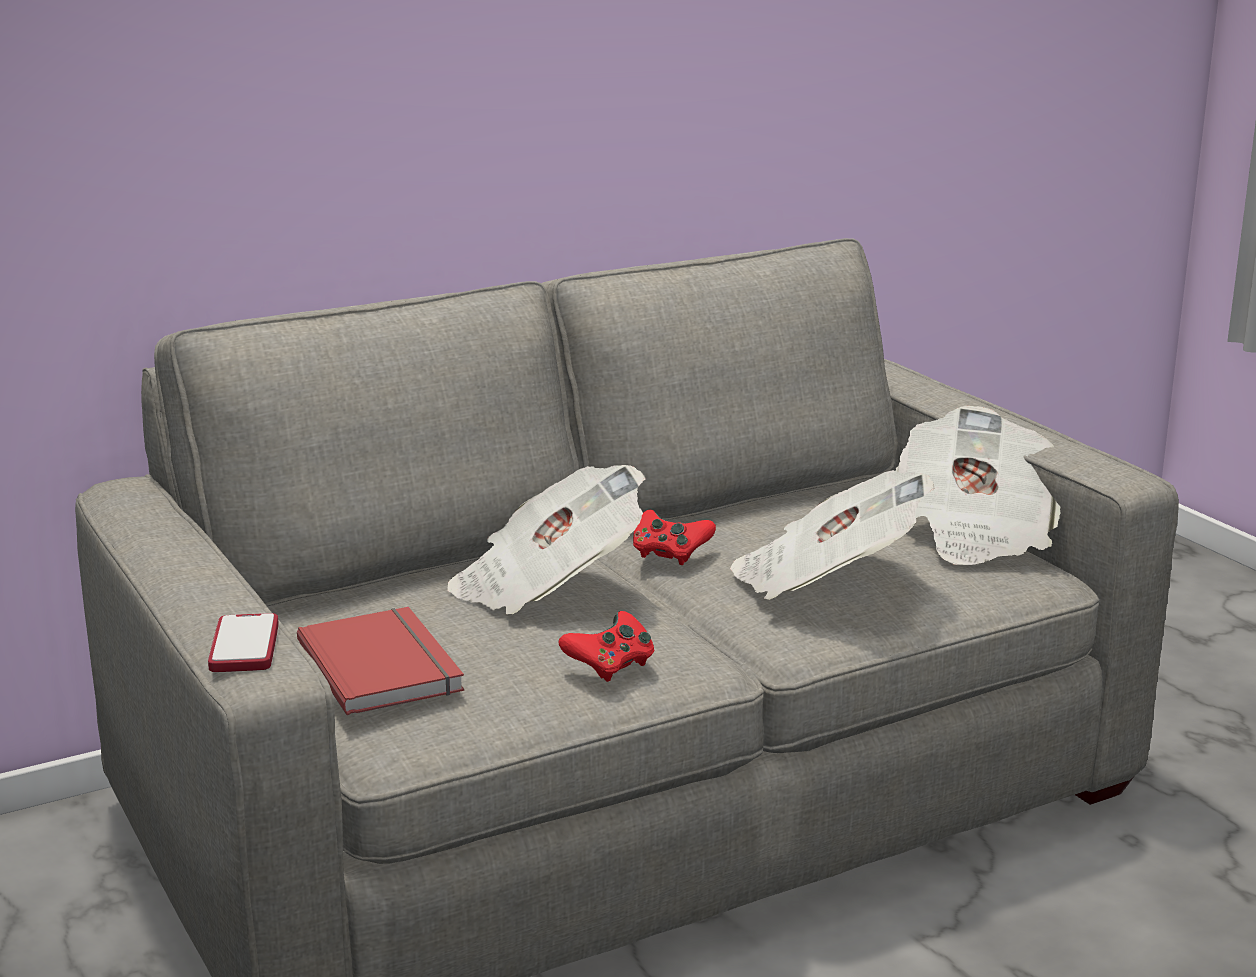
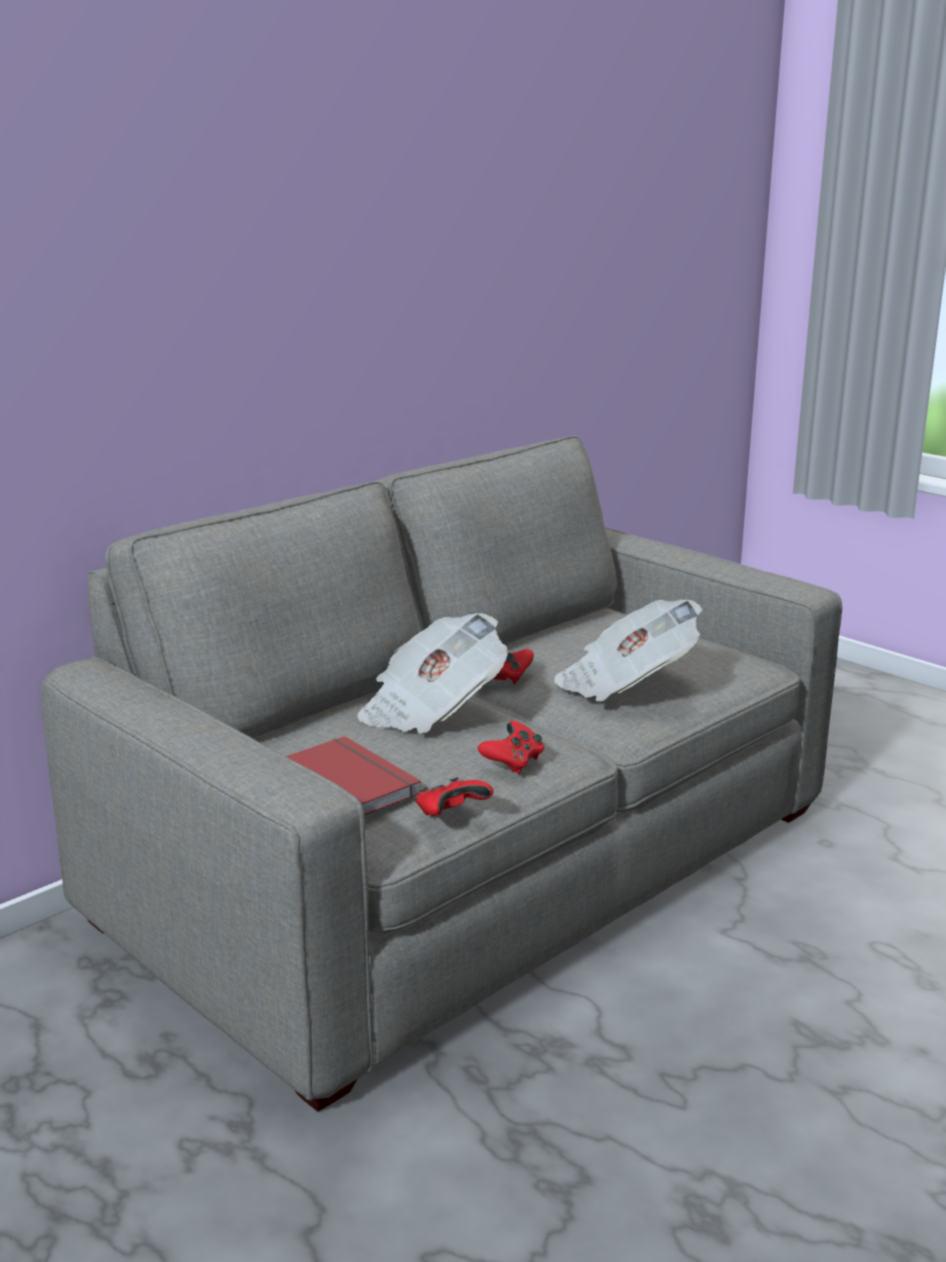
camera: 15 degrees left, 0 degrees up
(244, 646) = (276, 778): phone -> none
(488, 722) = (451, 814): none -> red game controller
(975, 531) = (702, 639): newspaper -> none

